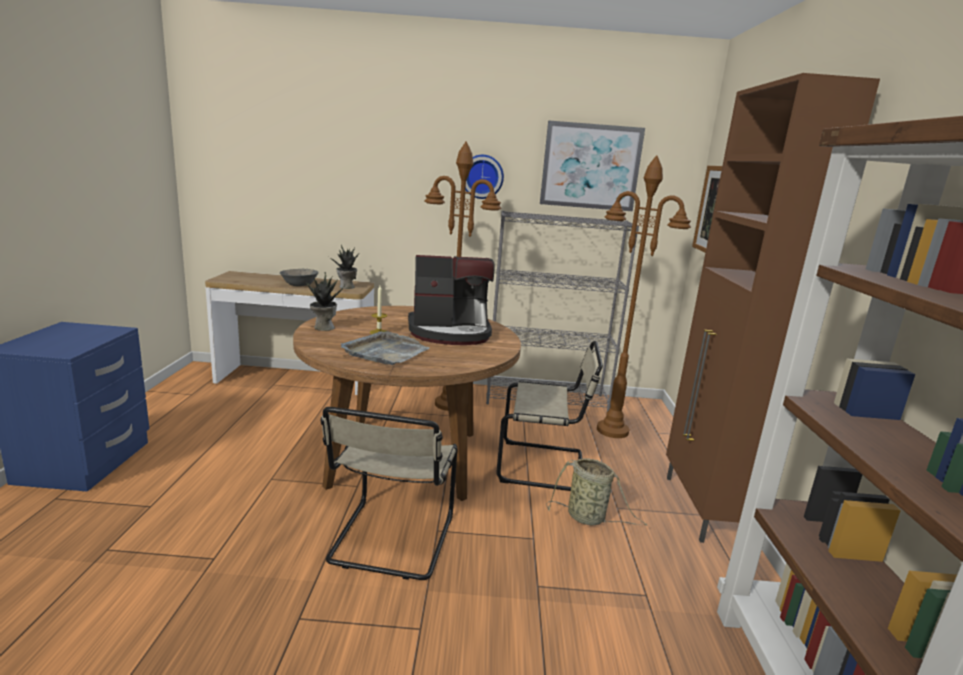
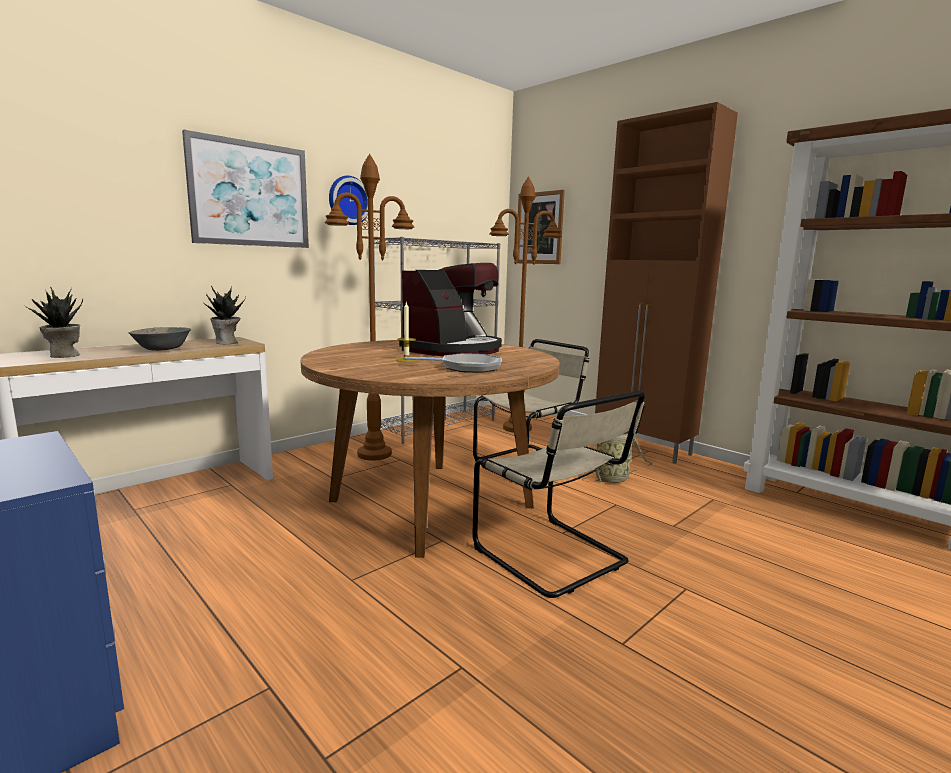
camera: 45 degrees left, 5 degrees down
(323, 327) = (347, 367): potted plant -> potted plant (63, 355)
(385, 352) = (467, 367): grey tray -> frying pan
(590, 166) = (437, 193): picture -> picture (250, 194)

